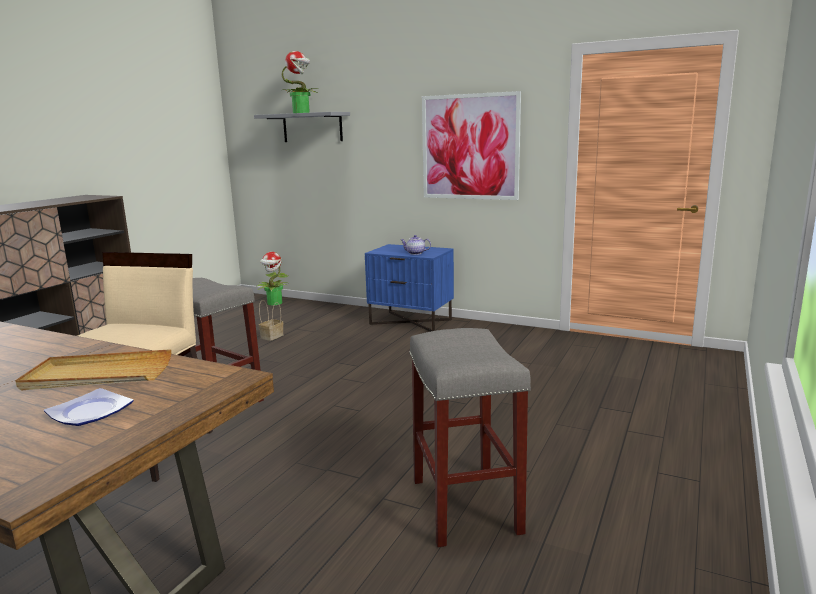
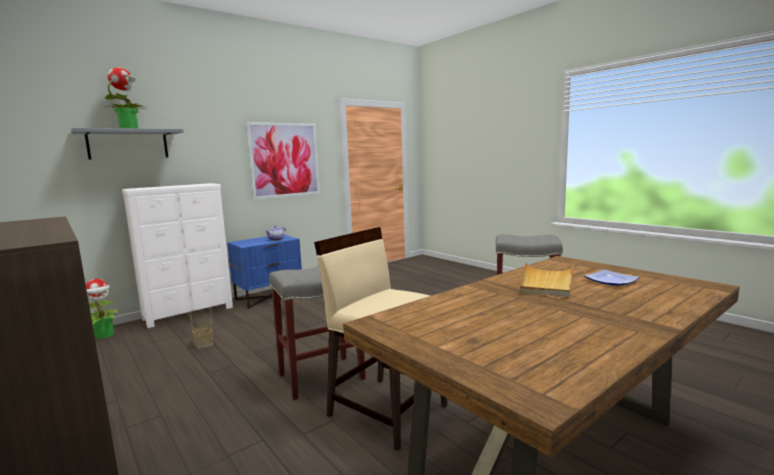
camera: 65 degrees left, 5 degrees down
(338, 310) = (189, 313): none -> white dresser

